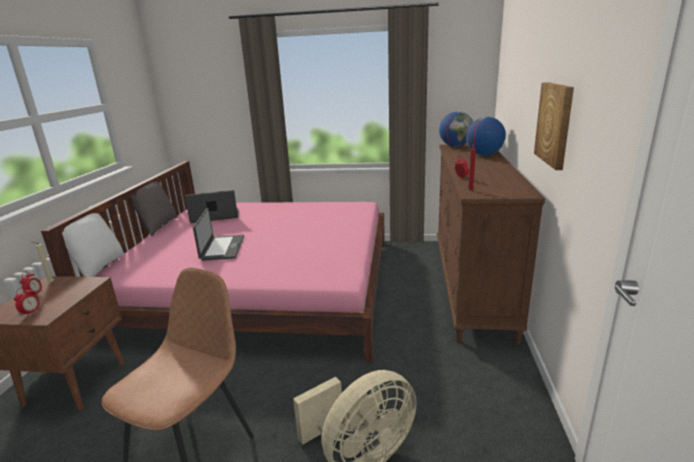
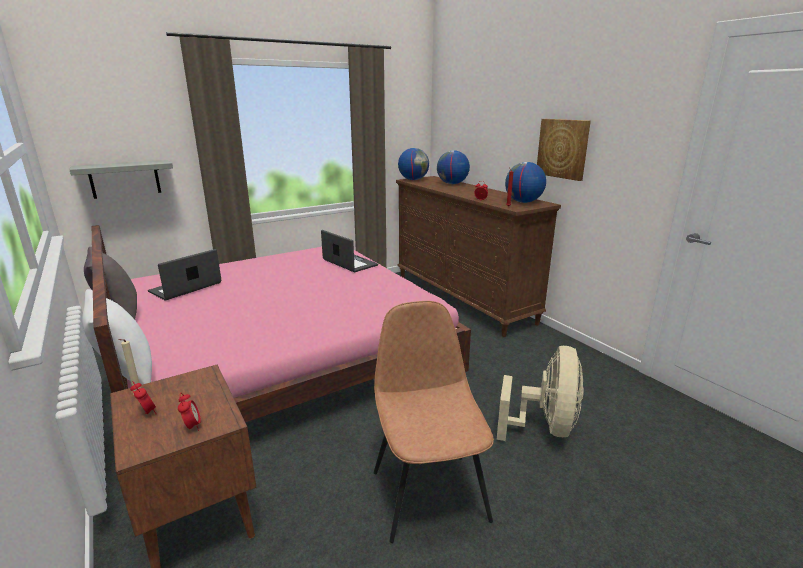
camera: 40 degrees left, 0 degrees up
(206, 129) = (125, 179): none -> grey shelf
(222, 248) = (263, 312): laptop -> laptop (349, 263)
(503, 188) = (523, 202): none -> globe

